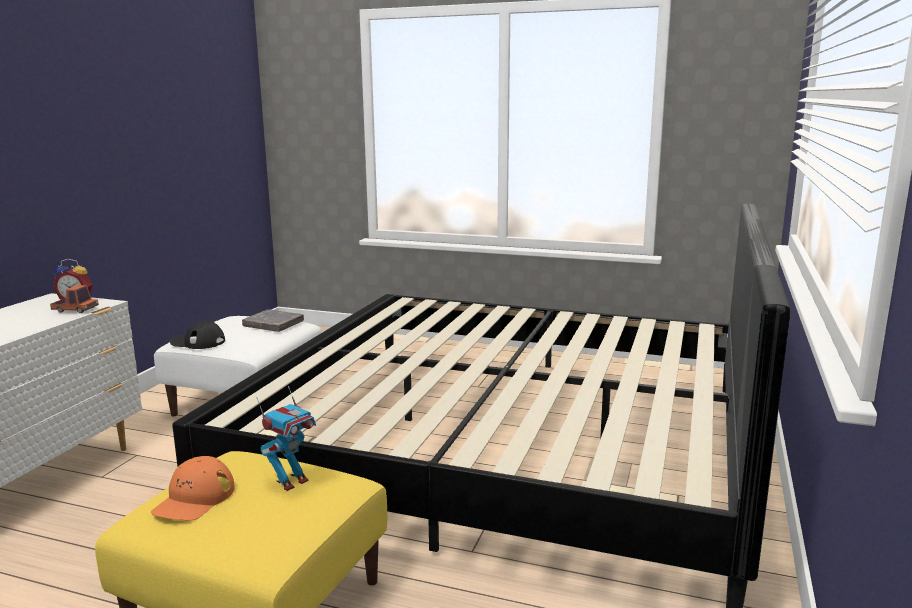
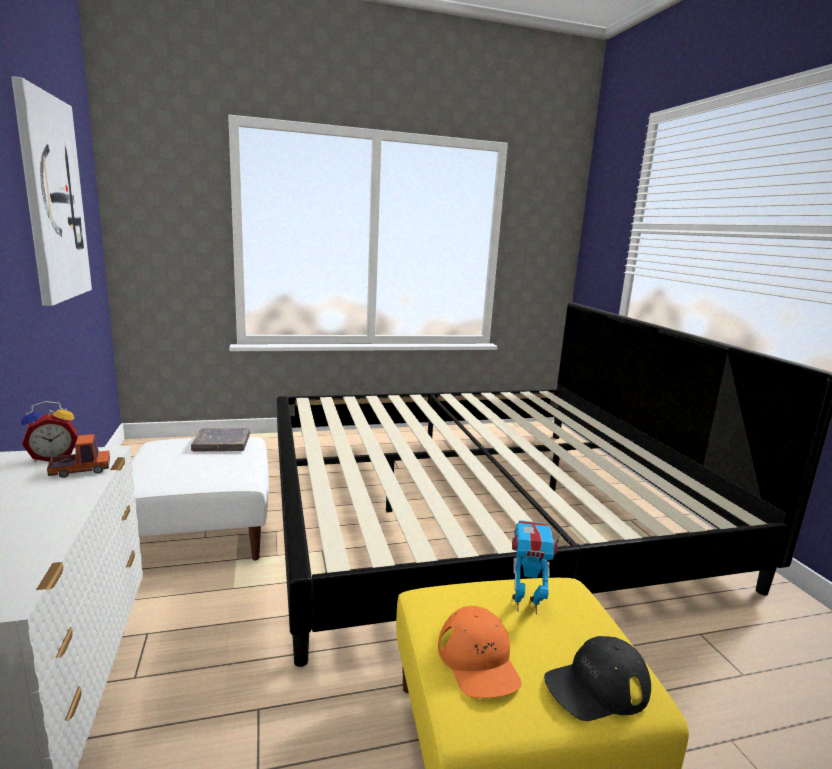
camera: 35 degrees left, 0 degrees up
(179, 107) = (51, 199): none -> picture
(198, 342) = (166, 479): black cap -> black cap (597, 687)
(291, 482) = (526, 604): toy robot -> toy robot turned 90 degrees counterclockwise

